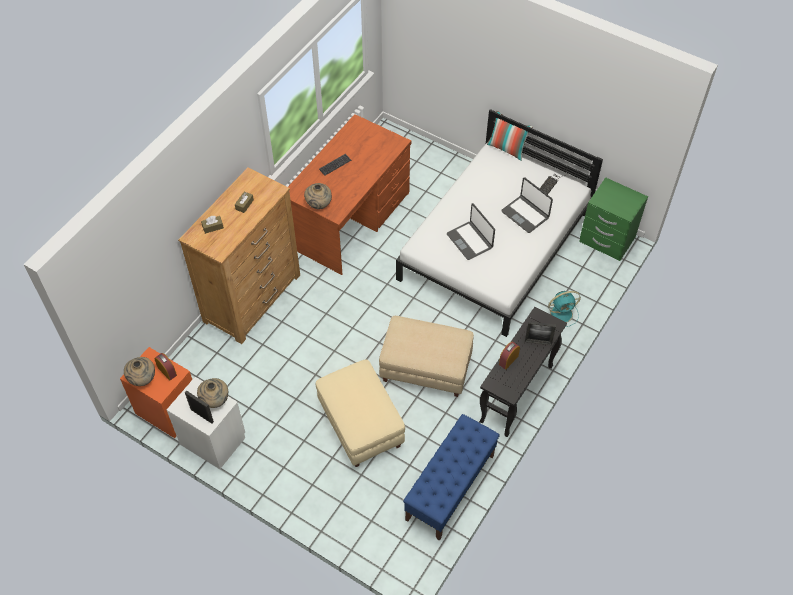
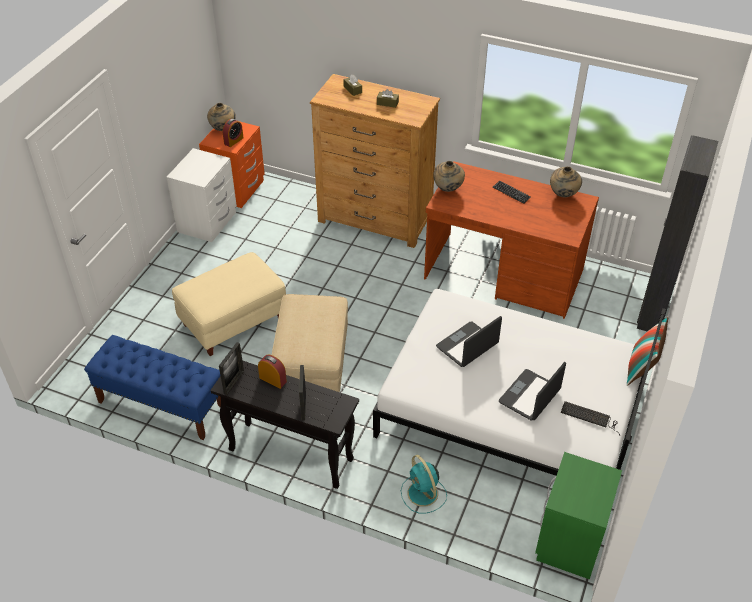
camera: 80 degrees right, 10 degrees down
(202, 415) = (187, 169): picture frame -> picture frame (234, 382)
(215, 401) = (204, 174): beige vase -> beige vase (563, 195)
(413, 141) = (652, 313): none -> black wardrobe

